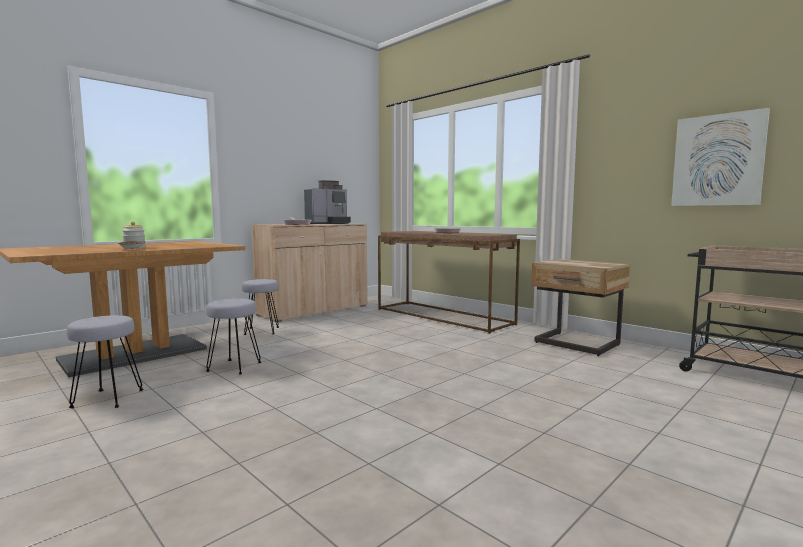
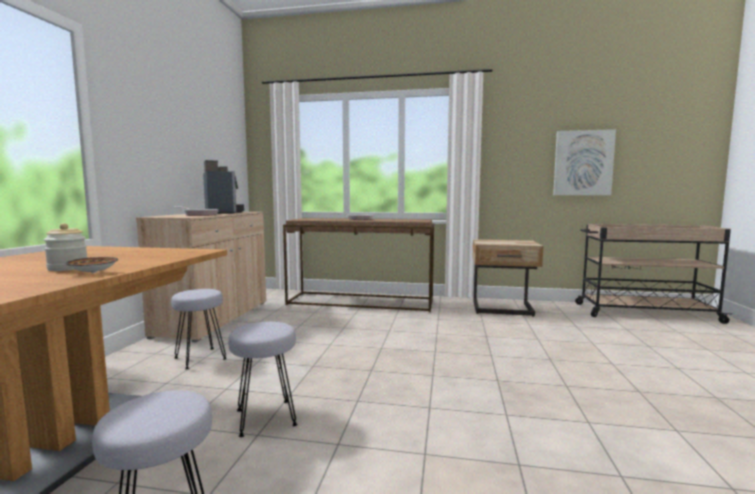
camera: 35 degrees left, 0 degrees up
(328, 223) = (223, 212): coffee machine -> coffee machine turned 45 degrees counterclockwise

